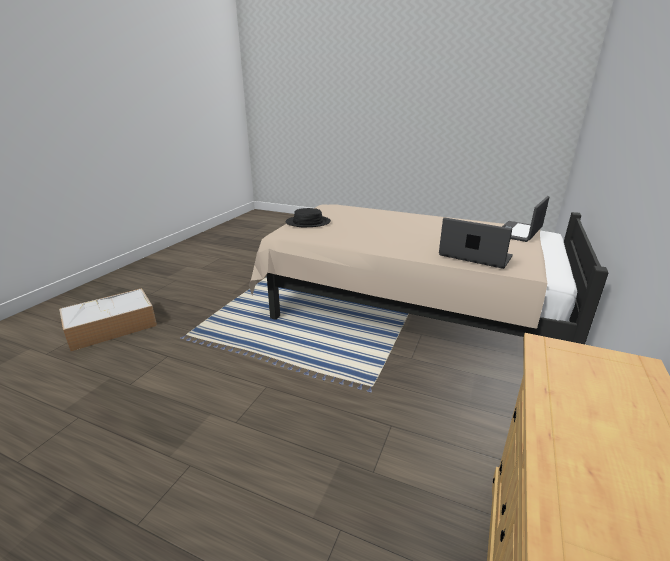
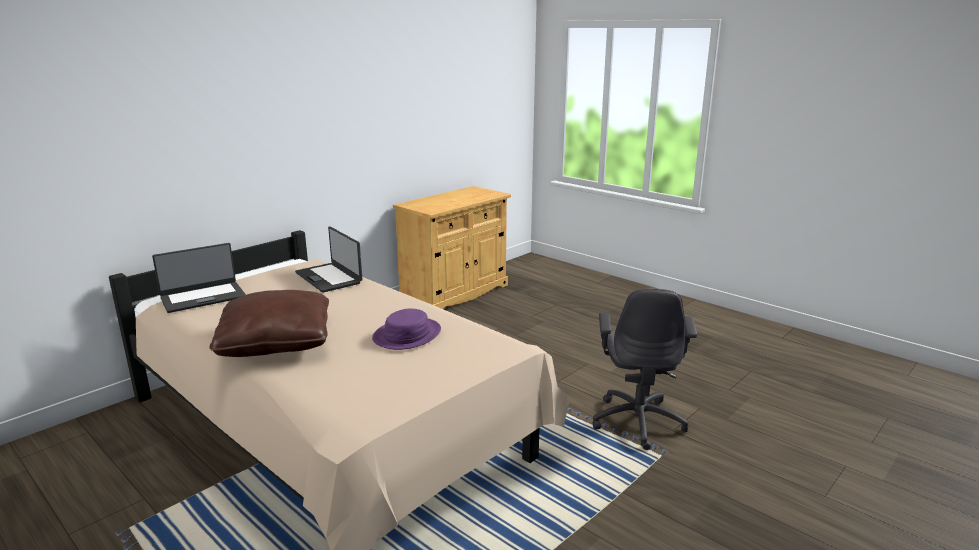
camera: 160 degrees left, 5 degrees down
(110, 327) = (791, 495): storage box -> none
(194, 358) = (638, 421): none -> grey office chair
(308, 222) = (454, 363): black hat -> none
(349, 229) = (407, 335): none -> purple hat
(414, 219) = (276, 342): none -> brown pillow

